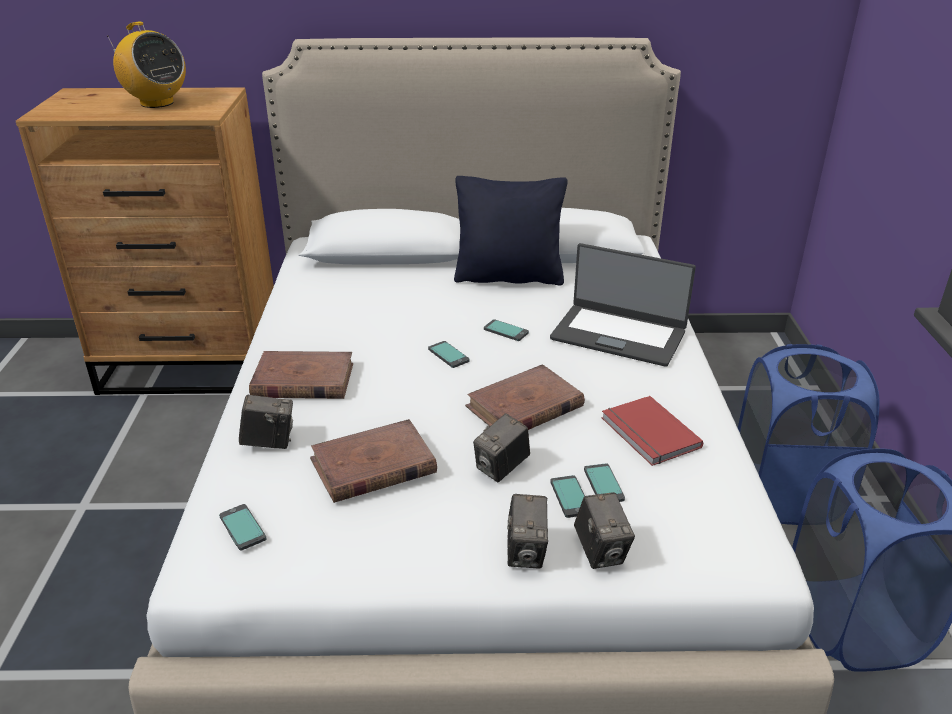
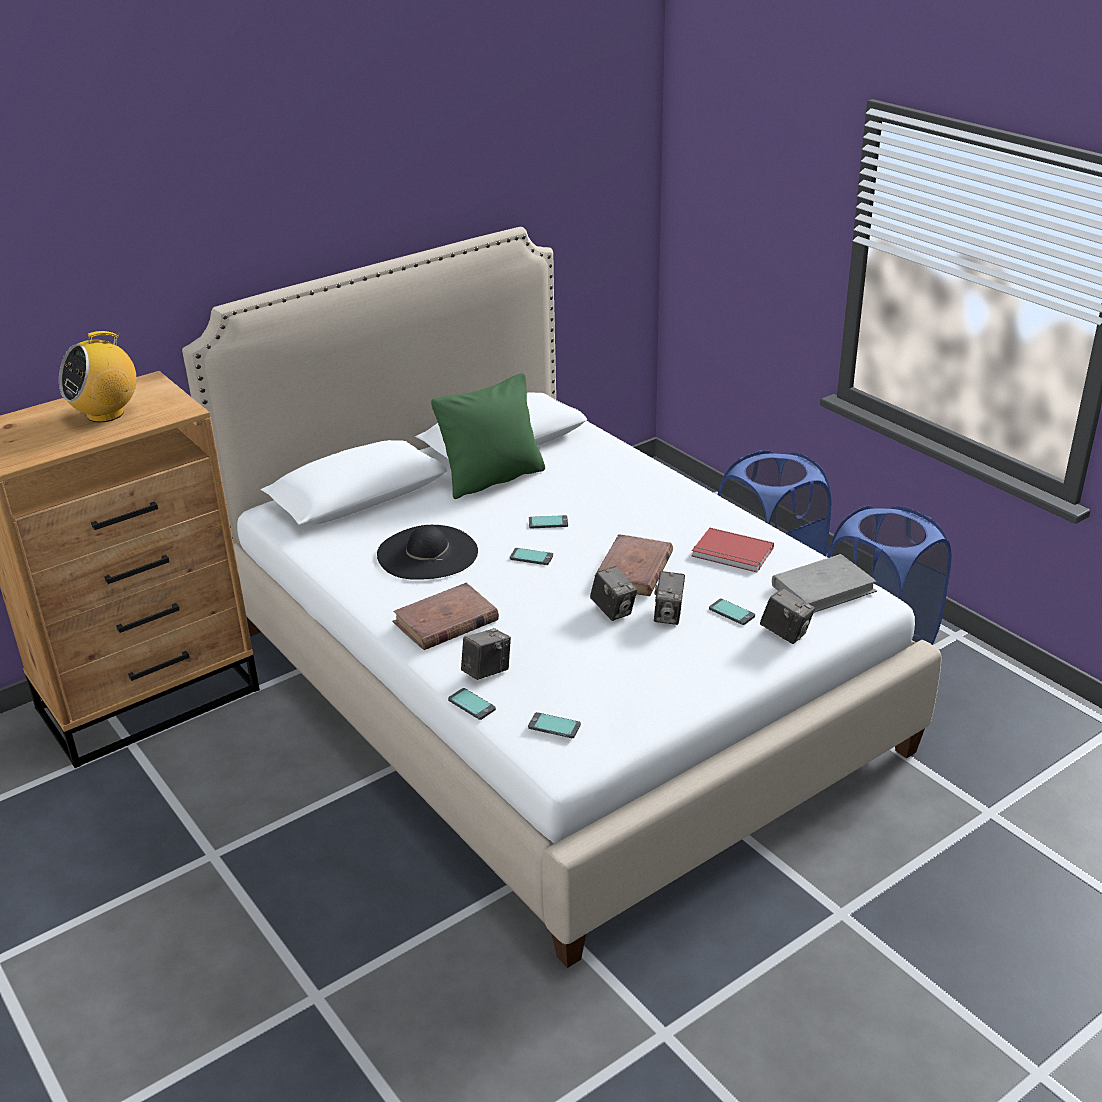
camera: 35 degrees left, 0 degrees up
(156, 103) = (106, 414): radio -> radio turned 135 degrees clockwise
(371, 316) = (427, 553): none -> black hat
(373, 466) = (587, 651): brown book -> none
(509, 277) = (492, 479): black pillow -> green pillow
(526, 552) = (744, 654): camera -> camera (613, 610)
(604, 484) = (742, 596): phone -> phone (472, 704)
(618, 334) = (633, 493): laptop -> none
(710, 520) = (823, 589): none -> grey book

